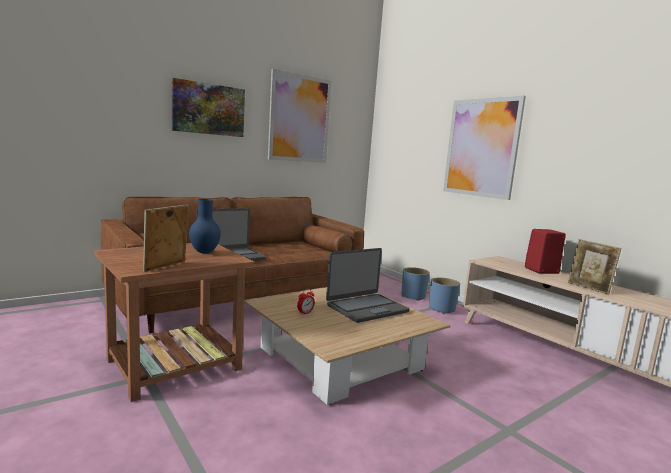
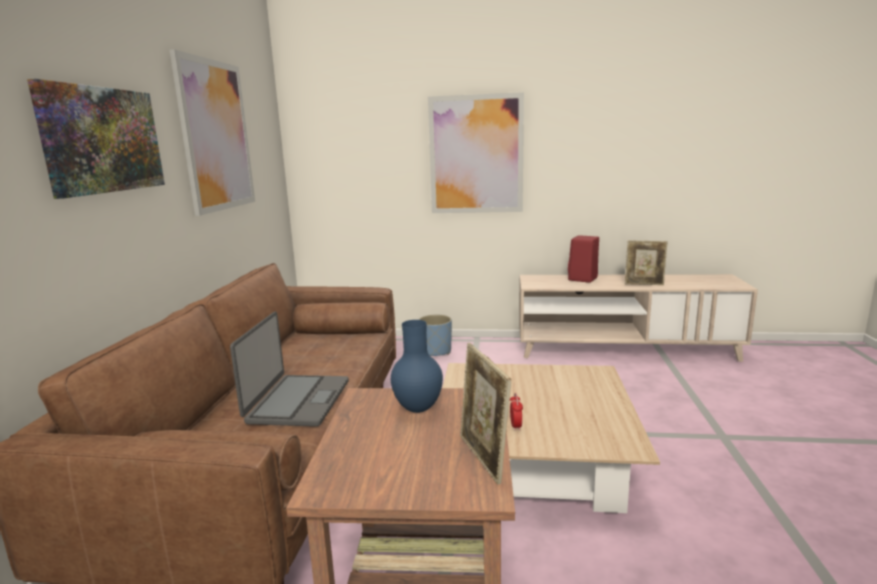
camera: 45 degrees left, 5 degrees up
(366, 308) = (535, 386): laptop -> none
(442, 309) = (483, 353): blue planter -> none

